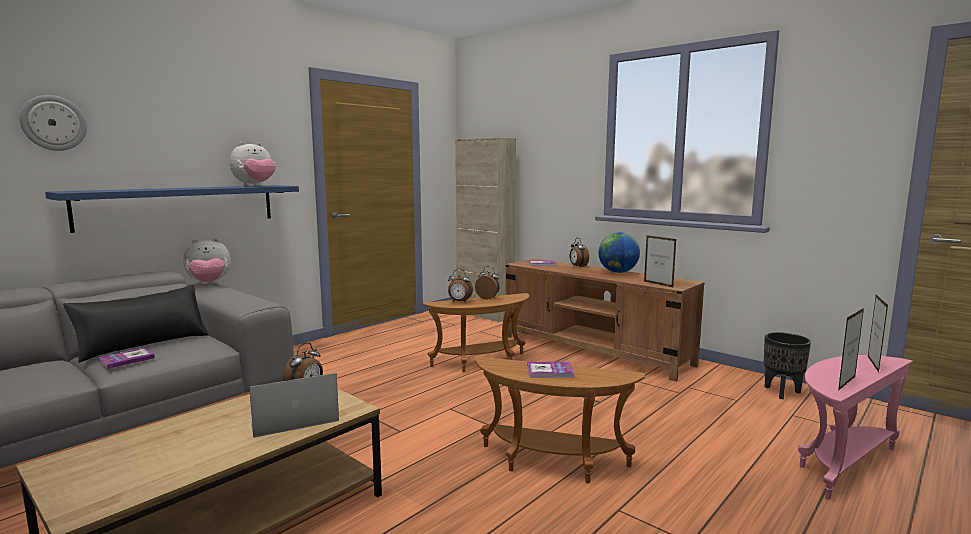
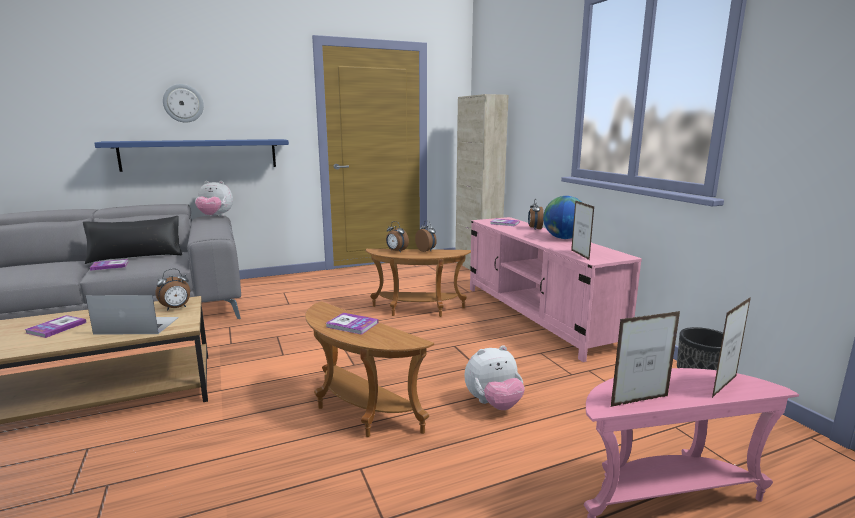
camera: 25 degrees right, 5 degrees up
(53, 123) = (105, 91): wall clock -> wall clock (183, 103)
(183, 441) = (56, 327): none -> book
(255, 186) = (255, 139): plush toy -> plush toy (493, 404)
(594, 350) = (537, 316): brown tv stand -> pink tv stand

